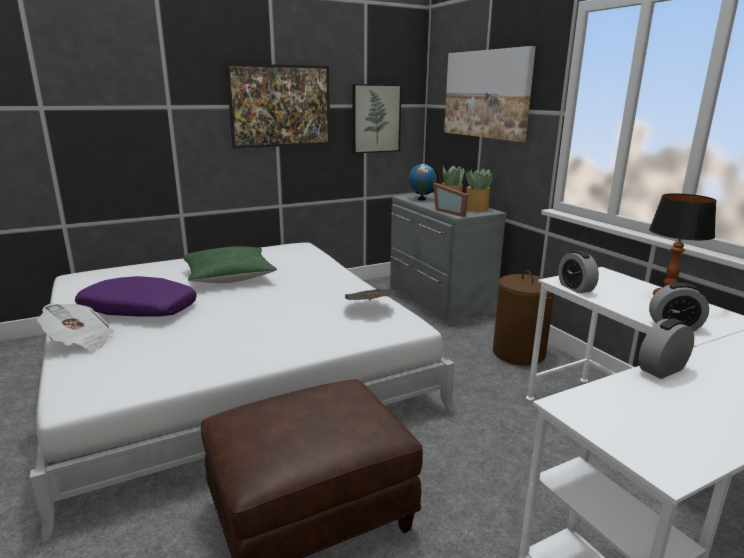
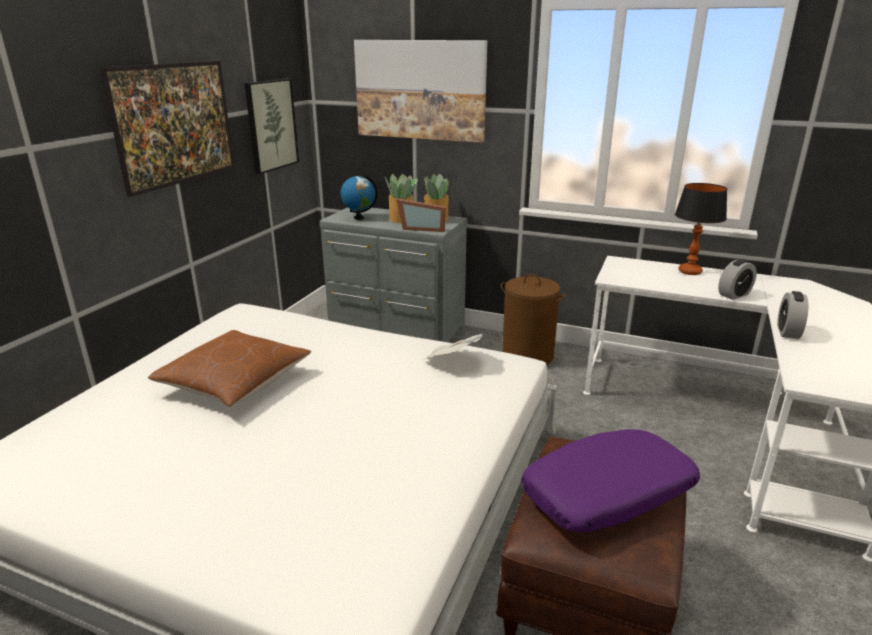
camera: 40 degrees left, 5 degrees up
(80, 342) = (212, 554): newspaper -> none
(138, 310) = (203, 475): purple pillow -> purple pillow (608, 494)
(229, 277) = (235, 382): green pillow -> brown pillow
(575, 288) = (631, 282): alarm clock -> none

